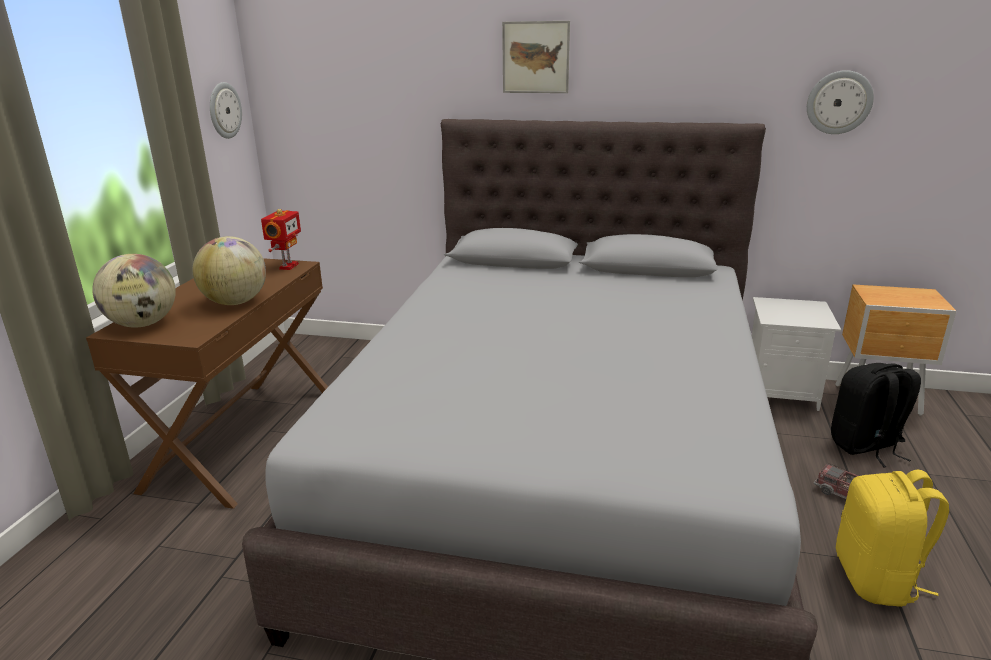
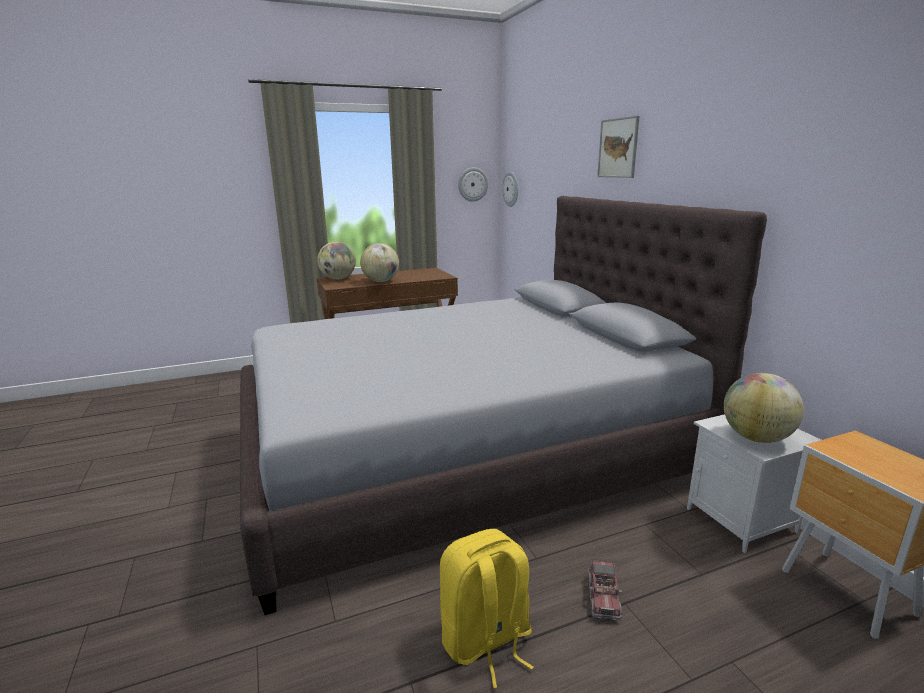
camera: 55 degrees right, 5 degrees down
(287, 266) = (440, 276): toy robot -> none
(805, 317) = (756, 438): none -> globe
(839, 102) = (861, 192): wall clock -> wall clock (511, 189)
(866, 446) = (720, 599): black backpack -> none

